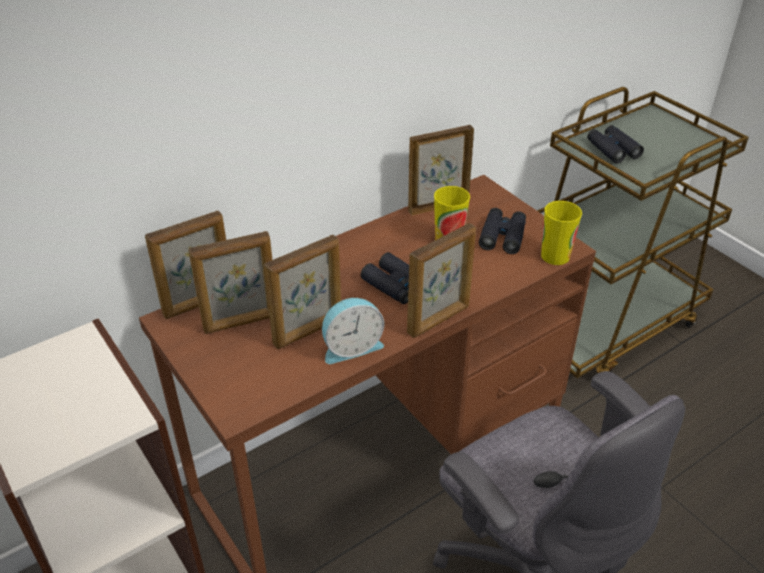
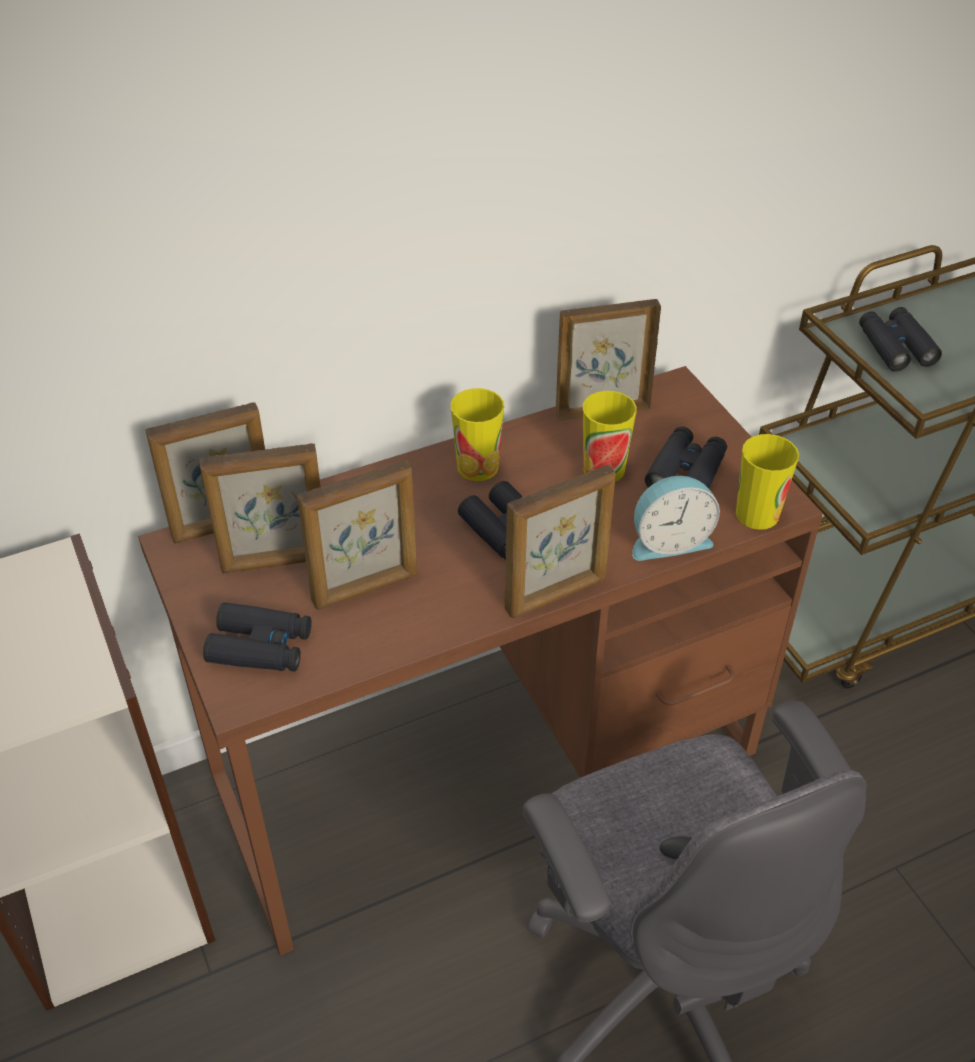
camera: 10 degrees right, 5 degrees up
(244, 378) = (260, 647): none -> black binoculars
(351, 347) = (420, 620): alarm clock -> alarm clock (669, 541)
(365, 248) = (477, 467): none -> cup

